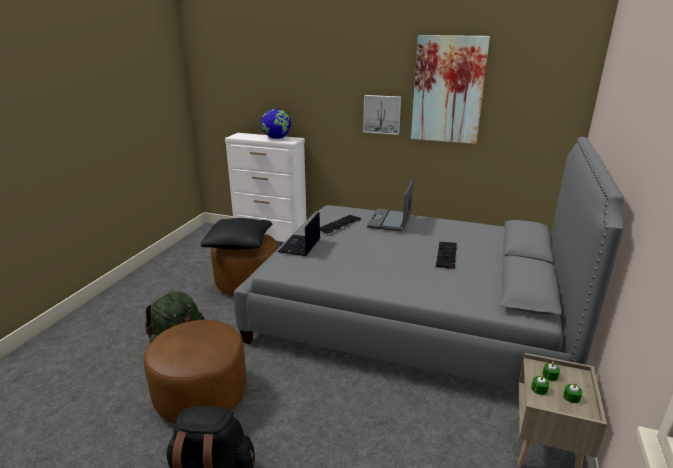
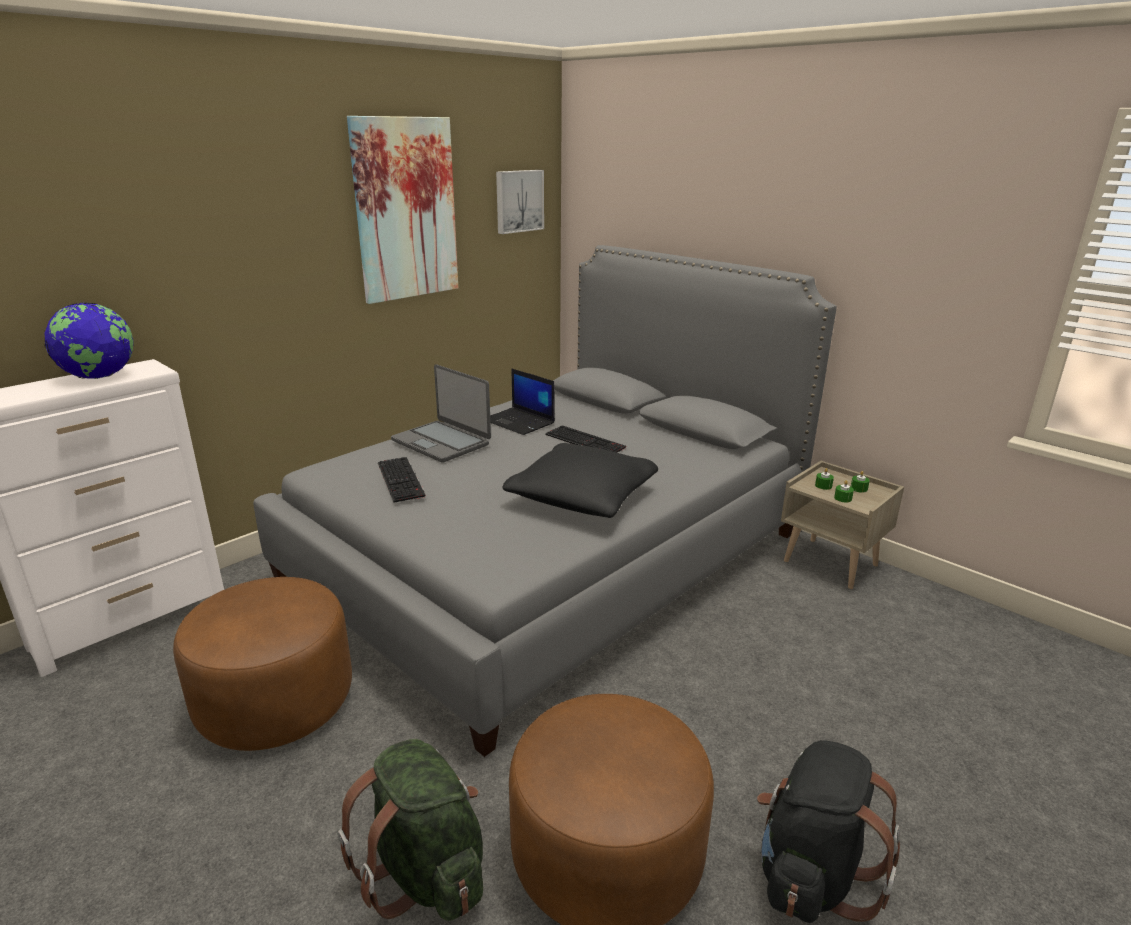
camera: 65 degrees left, 0 degrees up
(239, 243) = (260, 620): black pillow -> black pillow (582, 497)
(300, 246) = (435, 533): laptop -> laptop (519, 422)
(382, 114) = (309, 270): picture -> picture (518, 201)

